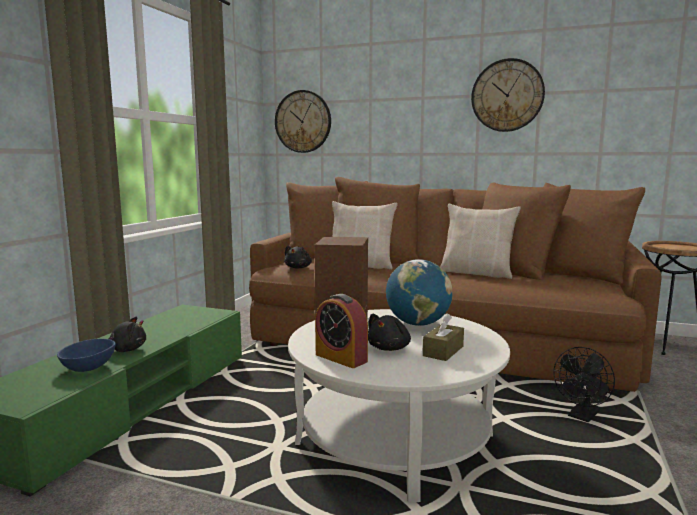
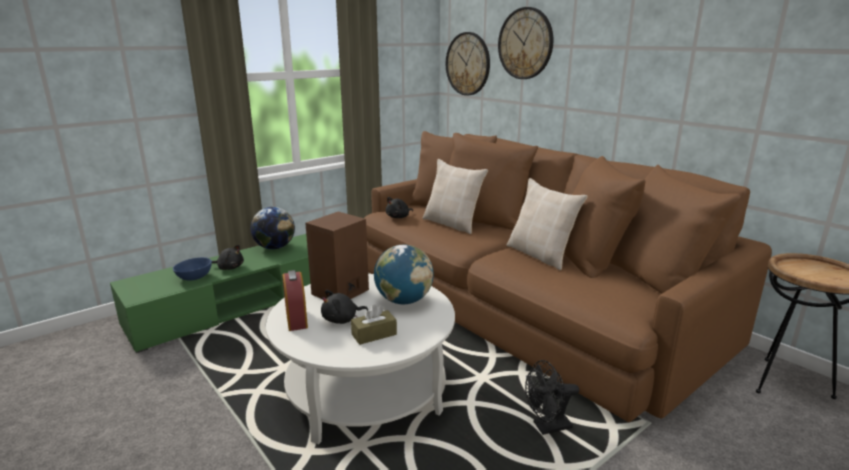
camera: 30 degrees right, 10 degrees up
(156, 323) = (274, 247): none -> globe
(507, 95) = (655, 50): wall clock -> wall clock (525, 43)

